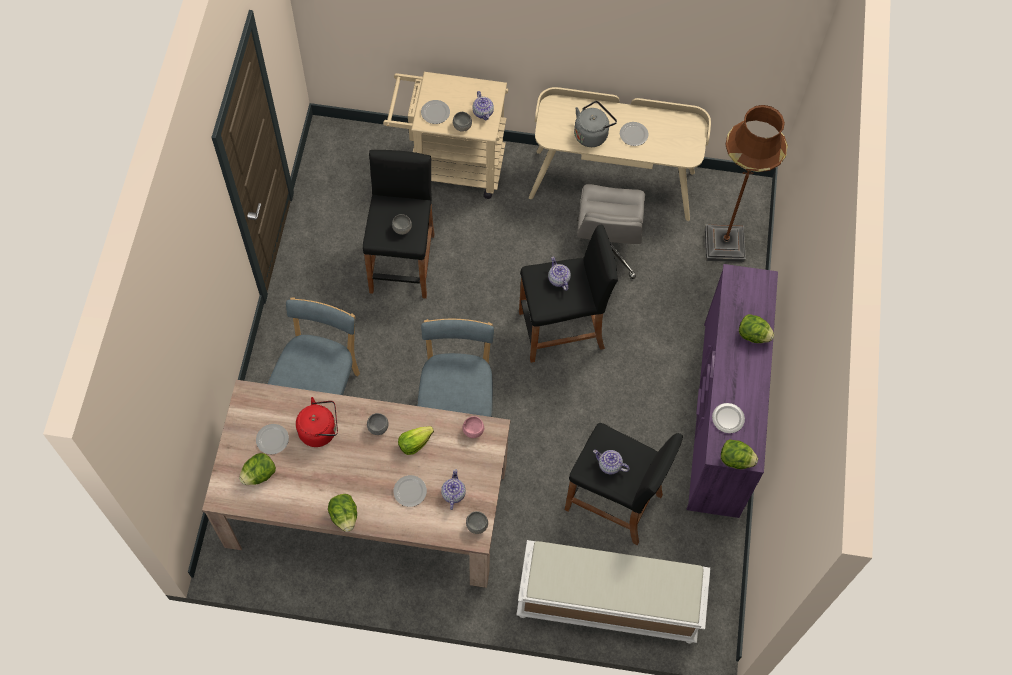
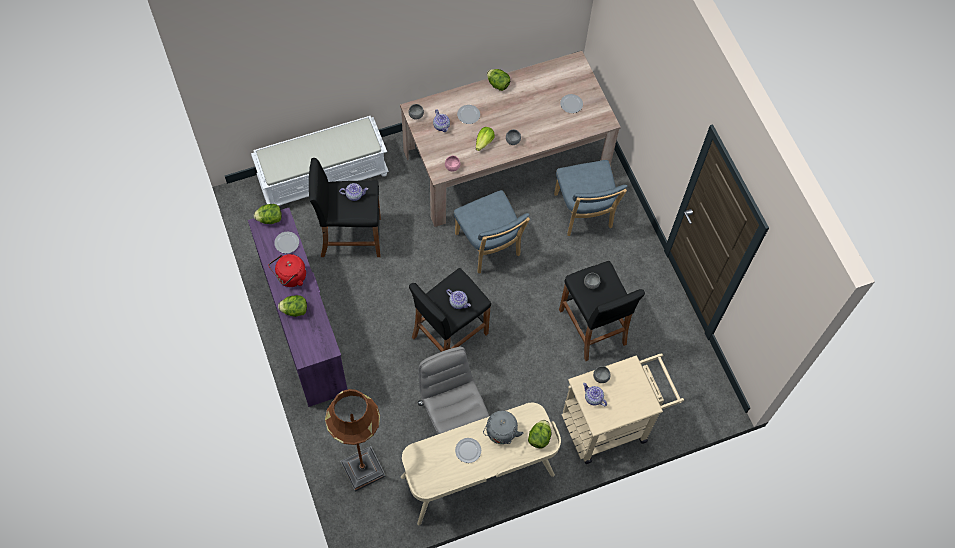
camera: 150 degrees right, 0 degrees up
(259, 474) = (564, 82): lettuce -> lettuce (539, 437)
(320, 430) = (546, 122): red kettle -> red kettle (290, 277)
(435, 113) = (628, 378): plate -> none

